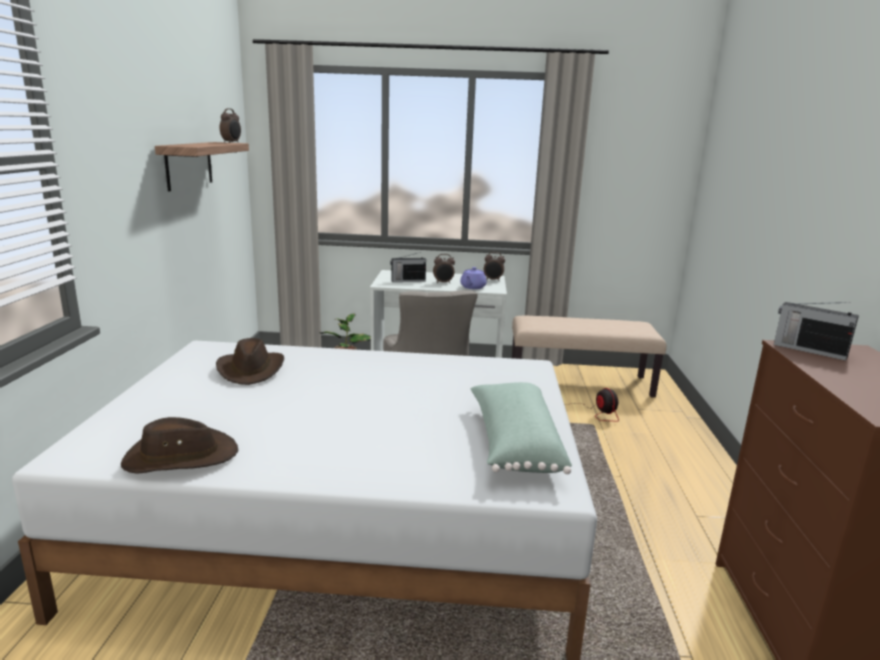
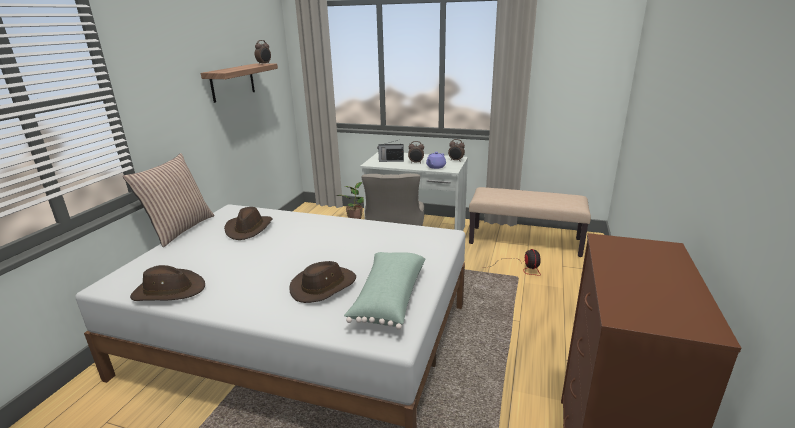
camera: 15 degrees right, 5 degrees up
(138, 375) = (180, 229): none -> pillow
(415, 435) = (323, 286): none -> brown hat
(808, 350) = (618, 245): radio -> none

